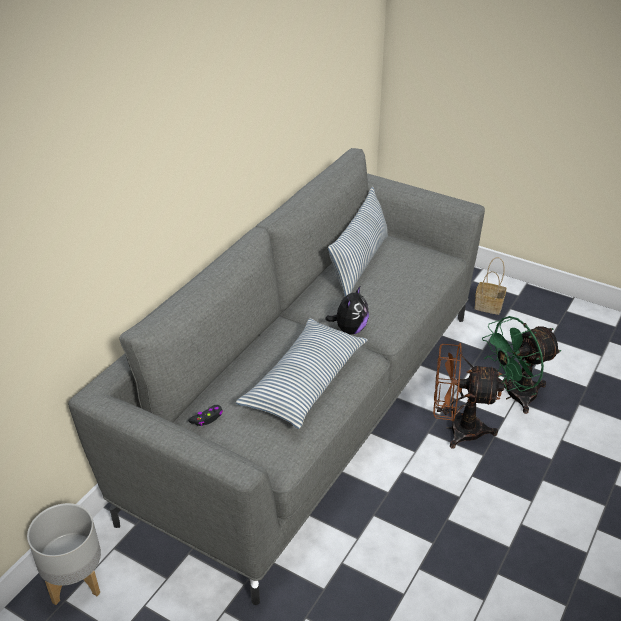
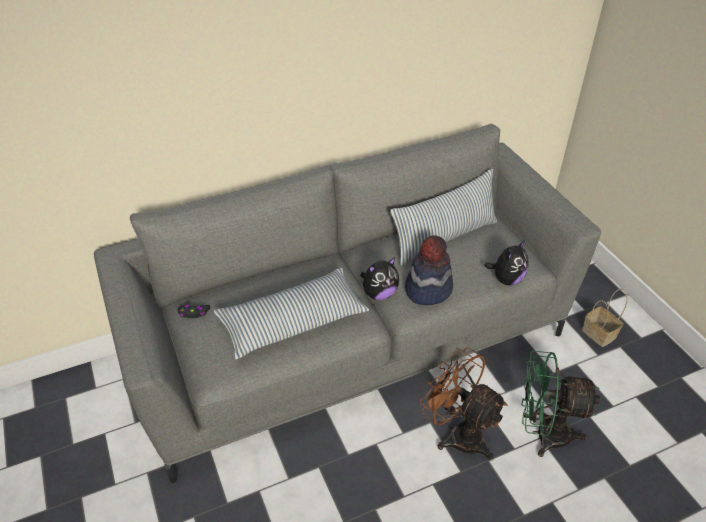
camera: 35 degrees right, 5 degrees up
(75, 580) = (83, 387): grey planter -> none
(387, 307) = (428, 289): none -> hat
(435, 275) = (506, 279): none -> plush toy

